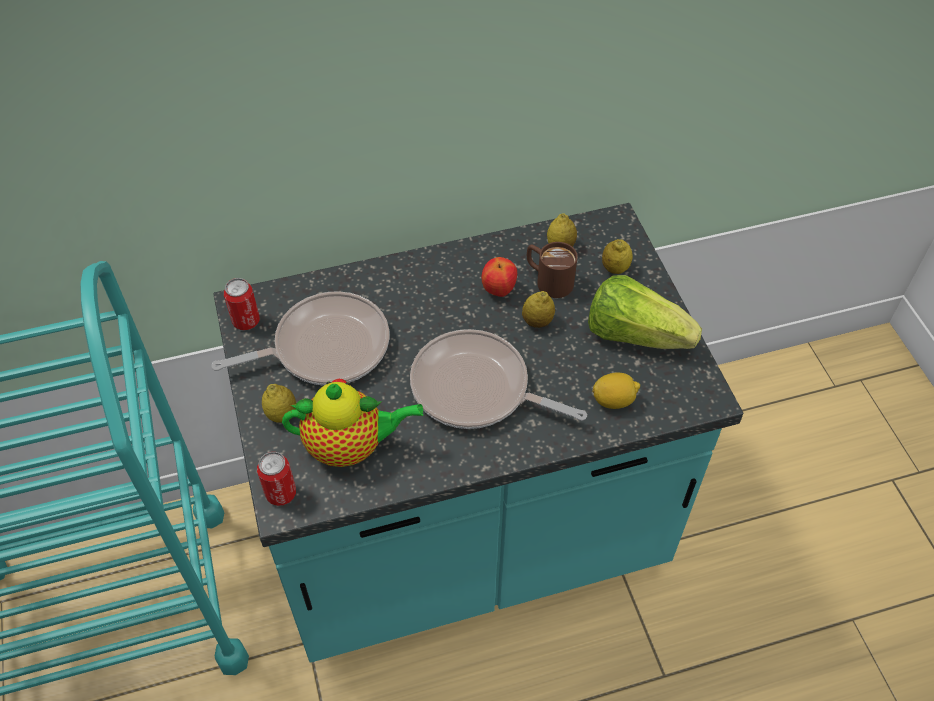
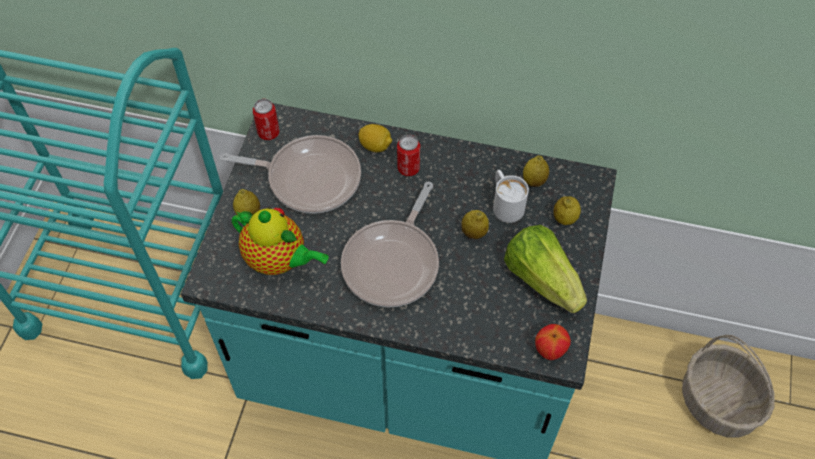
camera: 30 degrees right, 5 degrees up
(281, 493) = (212, 270): can -> can (408, 168)
(477, 389) = (393, 262): frying pan -> frying pan turned 120 degrees counterclockwise
(498, 290) = (462, 194): apple -> apple (550, 350)
(548, 280) = (505, 203): brown mug -> white mug
(614, 400) = (489, 322): lemon -> lemon (375, 146)
(776, 416) = (719, 402): none -> basket

